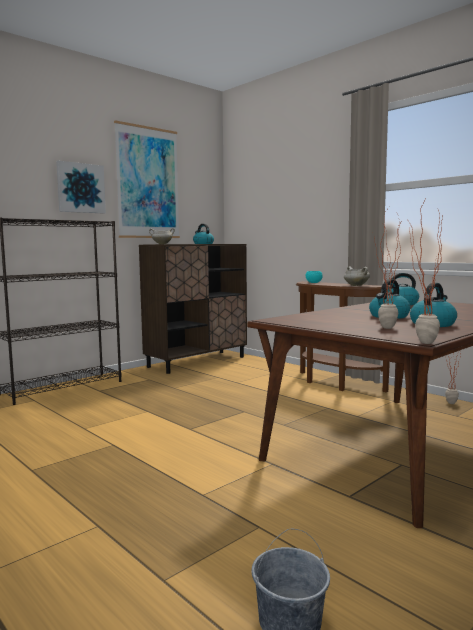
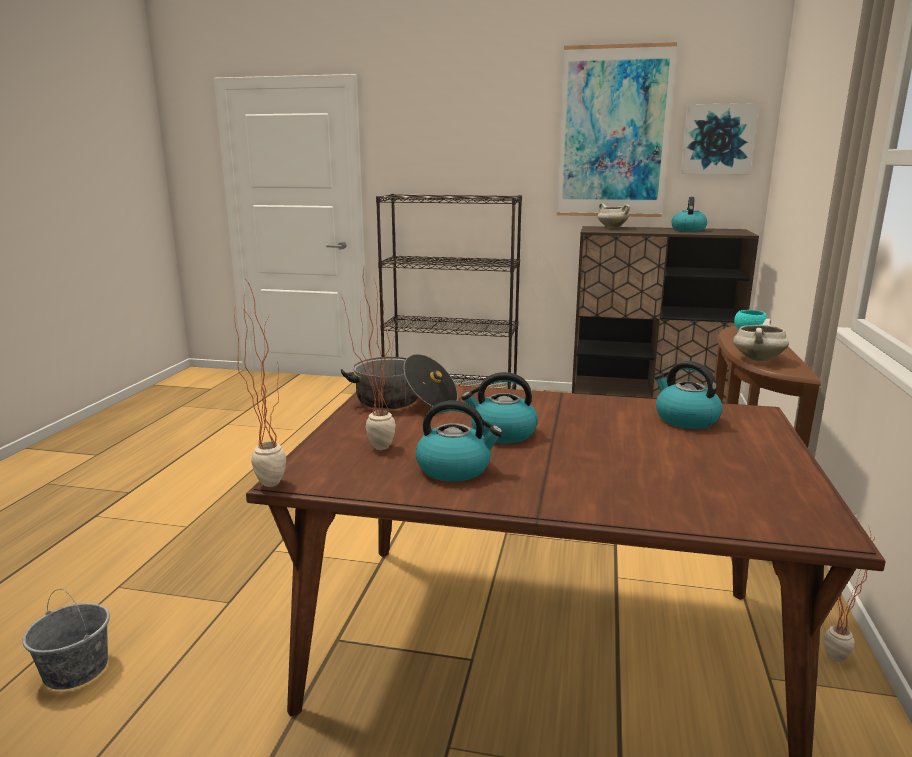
camera: 55 degrees right, 10 degrees up
(80, 188) = (507, 149): picture -> picture (718, 139)
(310, 320) = (403, 402): none -> cooking pot

